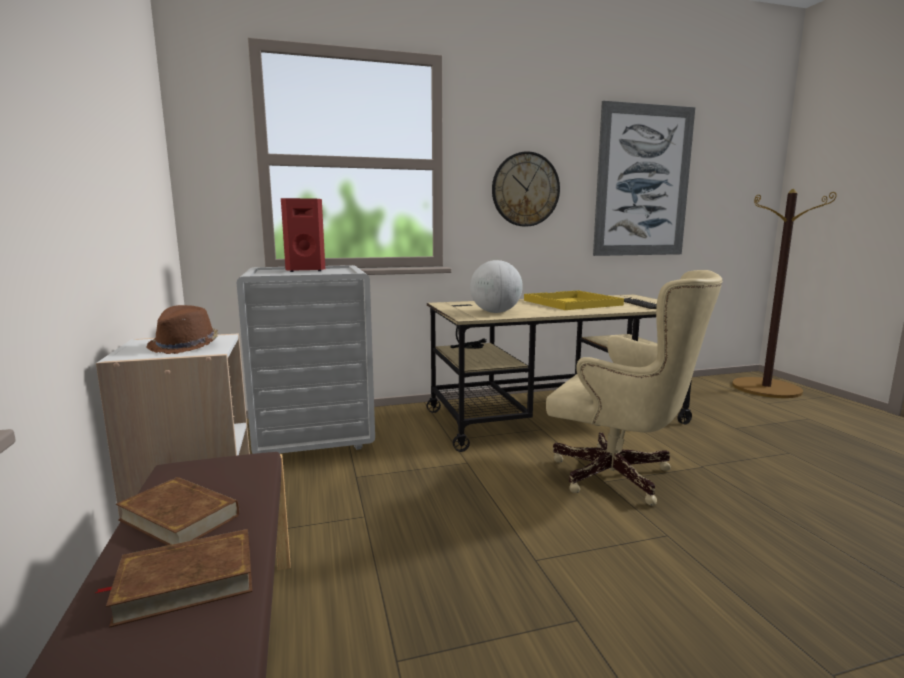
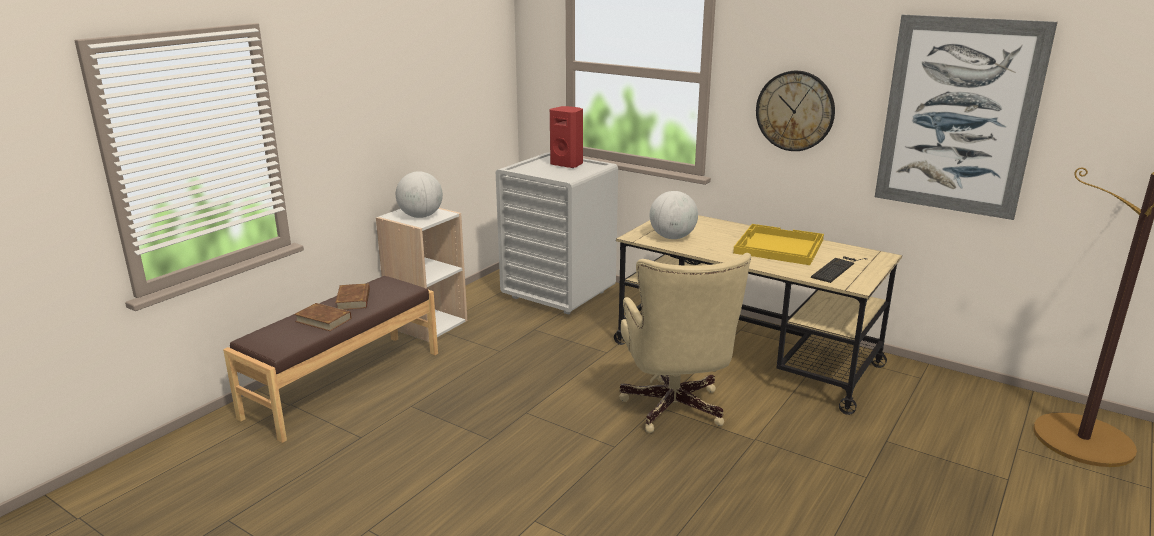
camera: 50 degrees right, 10 degrees up
(186, 346) = (421, 216): brown hat -> globe

